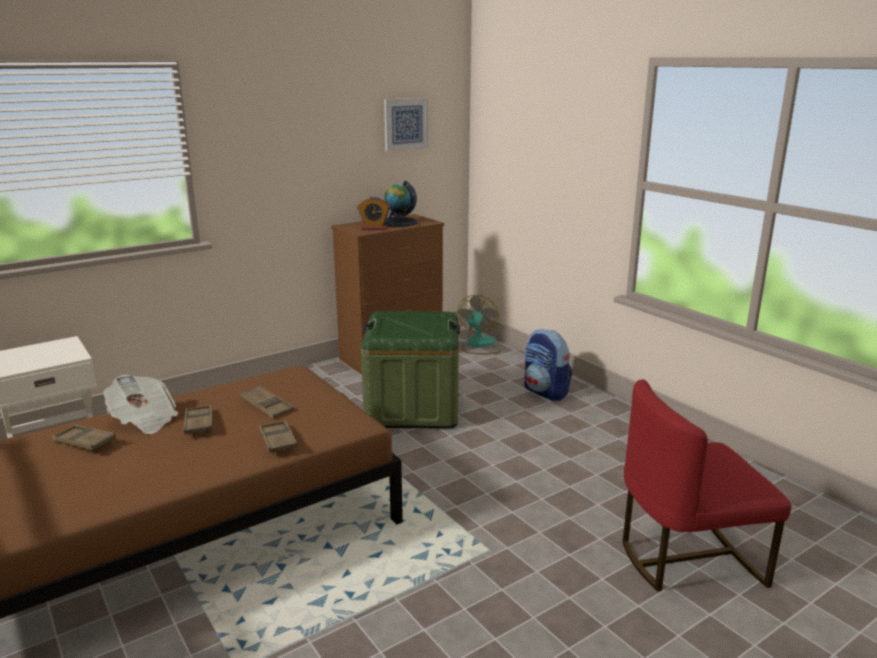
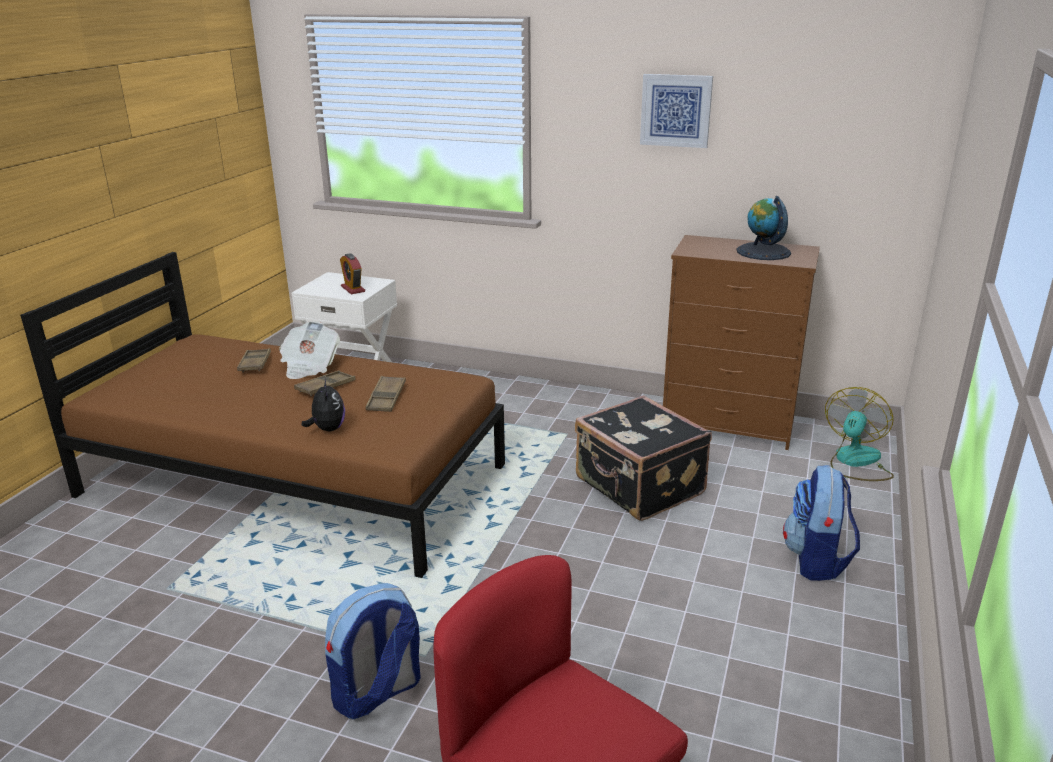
camera: 55 degrees right, 5 degrees up
(278, 441) = (327, 429): brown tray -> plush toy
(374, 228) = (715, 251): alarm clock -> alarm clock (353, 289)
(405, 124) = (829, 115): picture -> picture (676, 110)
(412, 408) = (638, 487): green storage box -> black suitcase
(478, 345) = (855, 462): fan -> fan turned 45 degrees counterclockwise
(508, 585) = (377, 693): none -> backpack

